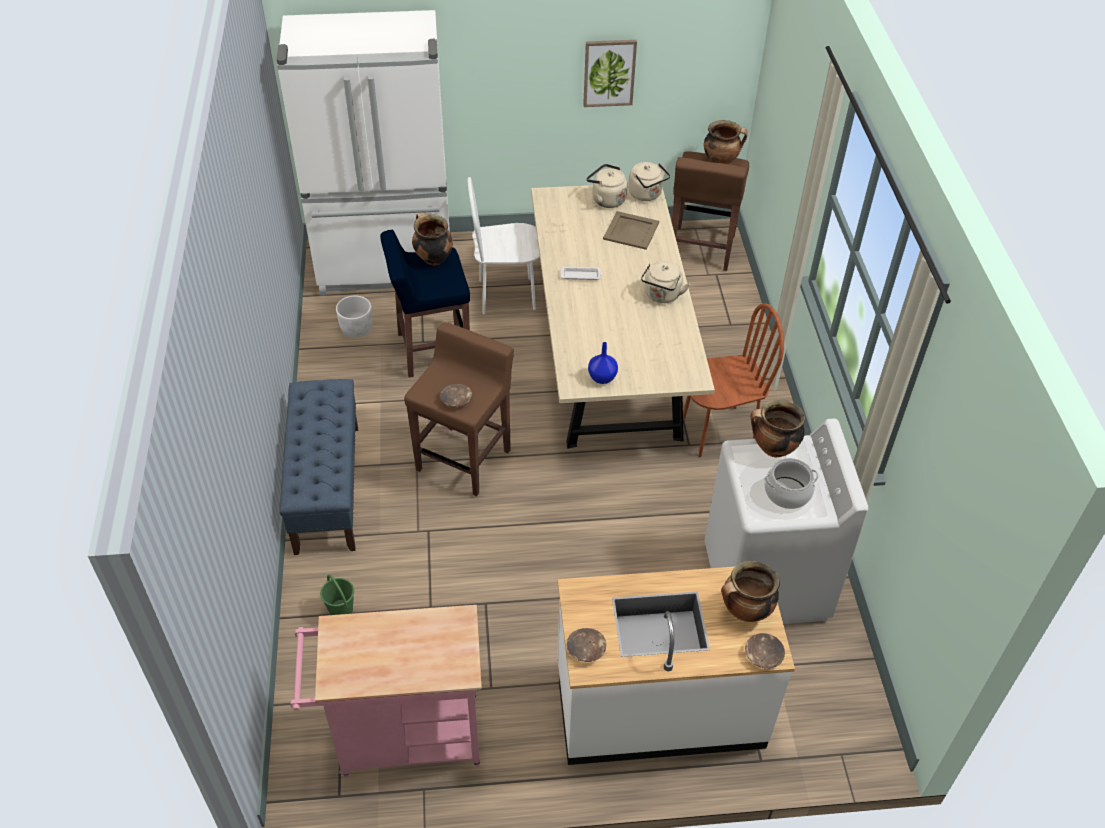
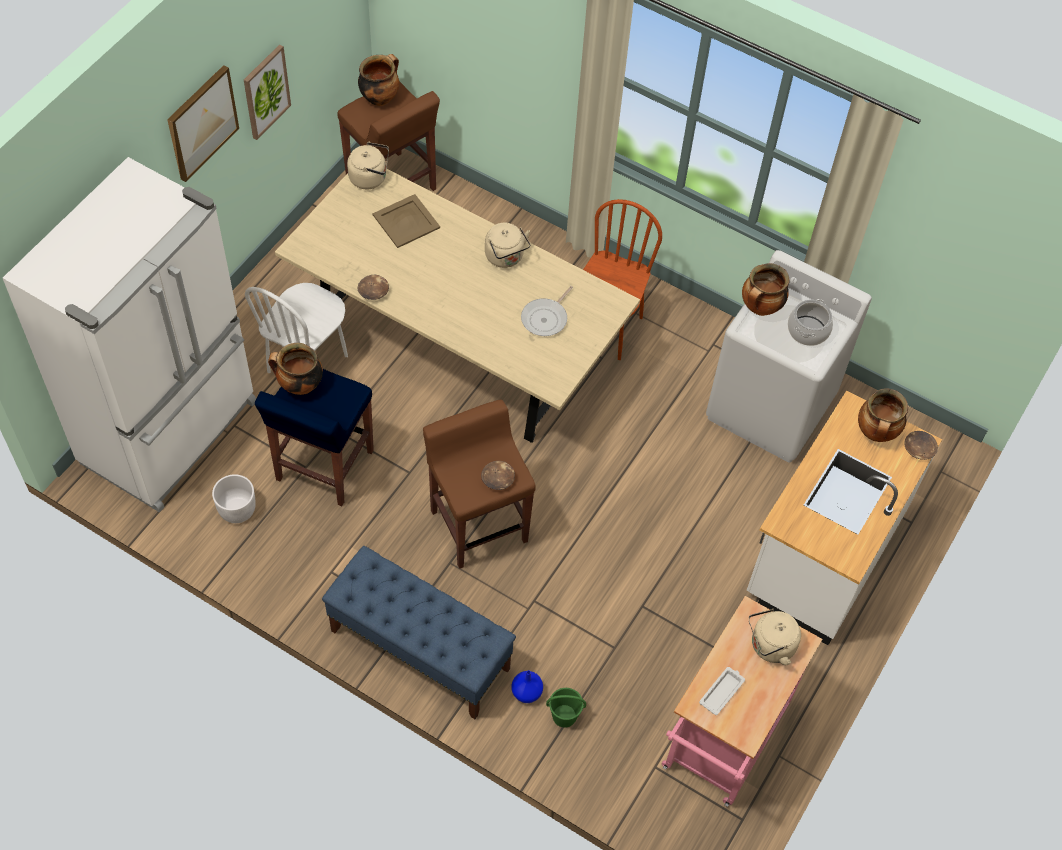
camera: 55 degrees left, 10 degrees up
(528, 45) = (202, 122): none -> picture
(581, 275) = (428, 294): white tray -> white tray (722, 691)
(586, 650) = (836, 551): brown bowl -> brown bowl (374, 291)
(602, 377) = (562, 362): blue vase -> blue vase (526, 692)
(606, 199) = (347, 209): beige kettle -> beige kettle (770, 646)
(632, 347) = (546, 318): none -> frying pan

